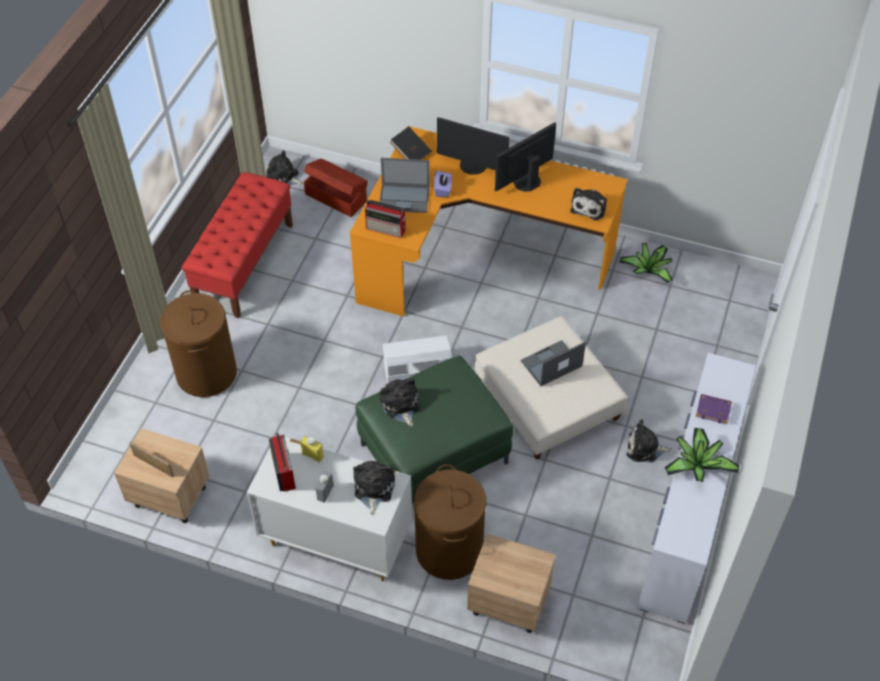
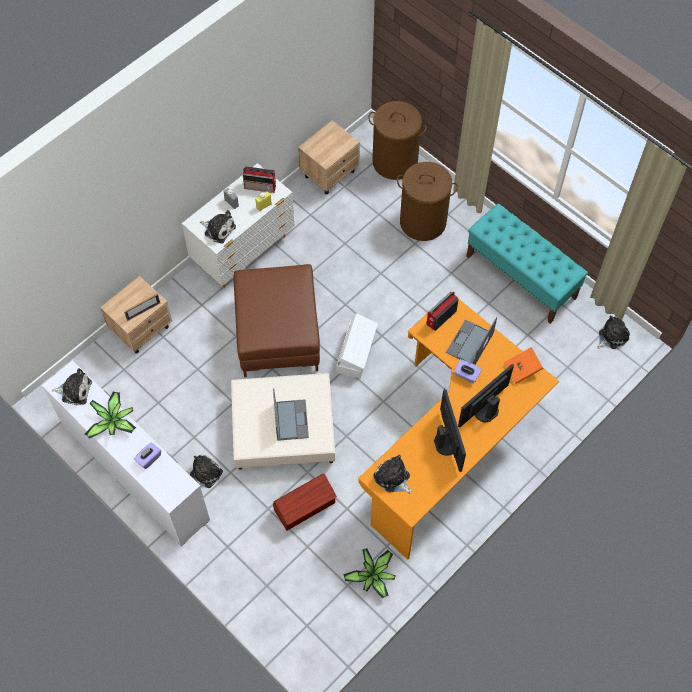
camera: 115 degrees right, 10 degrees up
(153, 465) = (325, 140): picture frame -> picture frame (143, 311)
(244, 264) = (521, 277): red bench -> turquoise bench
(336, 197) = (570, 366): brown storage box -> brown storage box (305, 506)
(400, 405) = (290, 285): plush toy -> plush toy (74, 390)
(411, 152) = (522, 369): black book -> orange book
(434, 454) = (278, 334): green ottoman -> brown ottoman
(449, 550) = (198, 312): brown laundry basket -> brown laundry basket (394, 162)
(713, 410) = (148, 458): purple book -> purple tissue box

